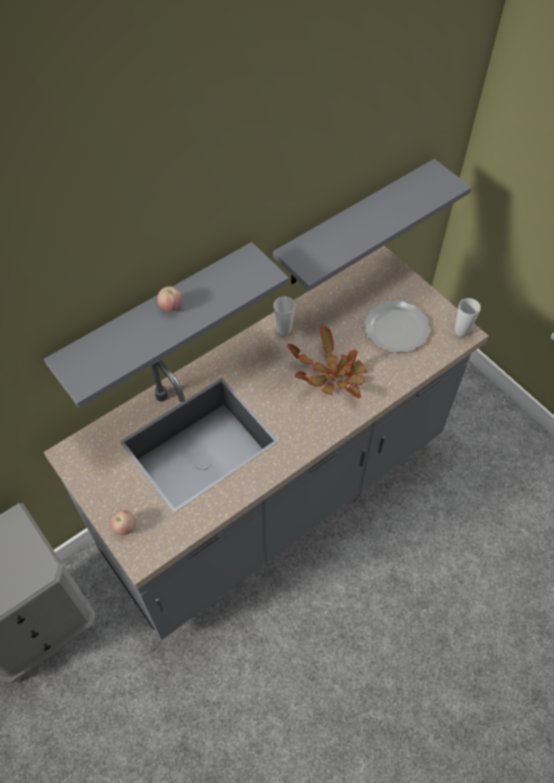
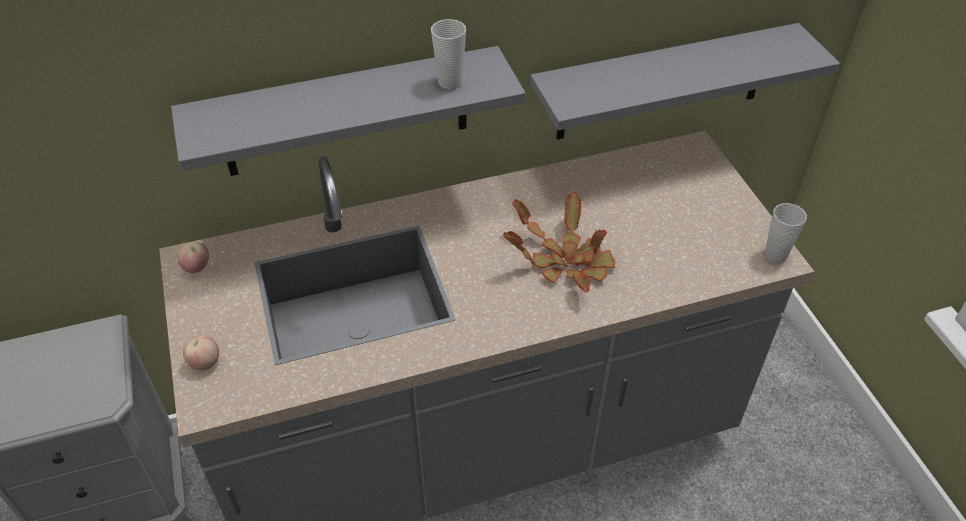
camera: 20 degrees right, 10 degrees down
(171, 307) = (355, 89): apple -> apple (197, 268)
(284, 329) = (526, 192): cup -> cup (450, 82)
(396, 329) = (681, 230): plate -> none

